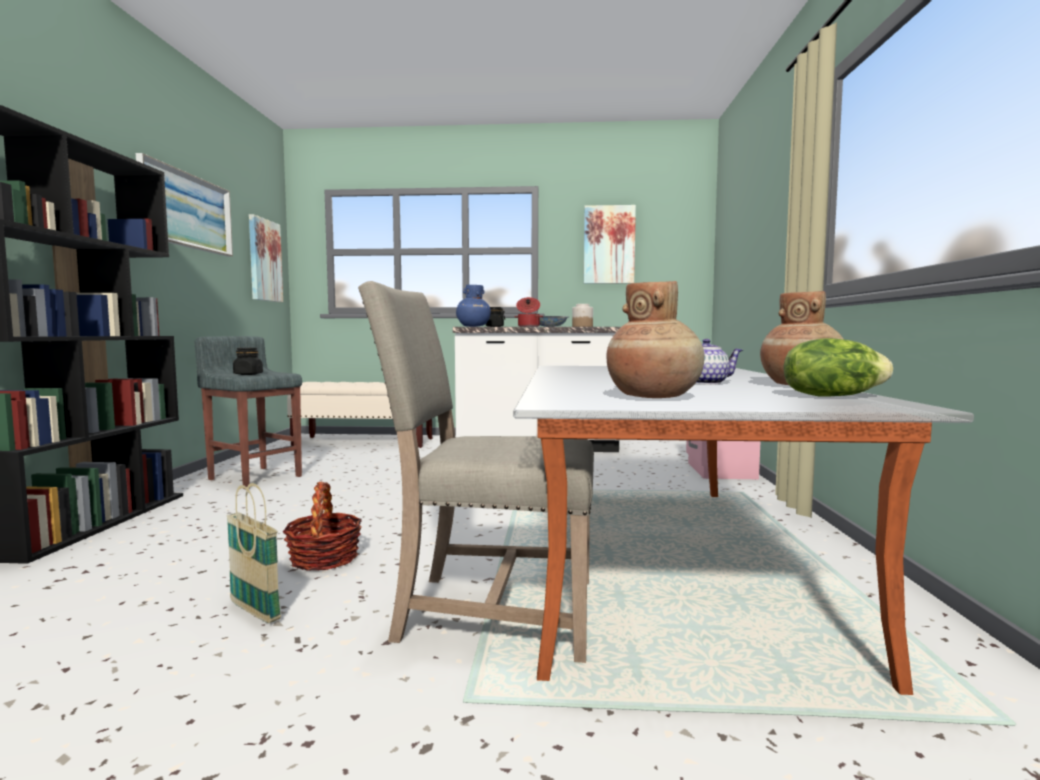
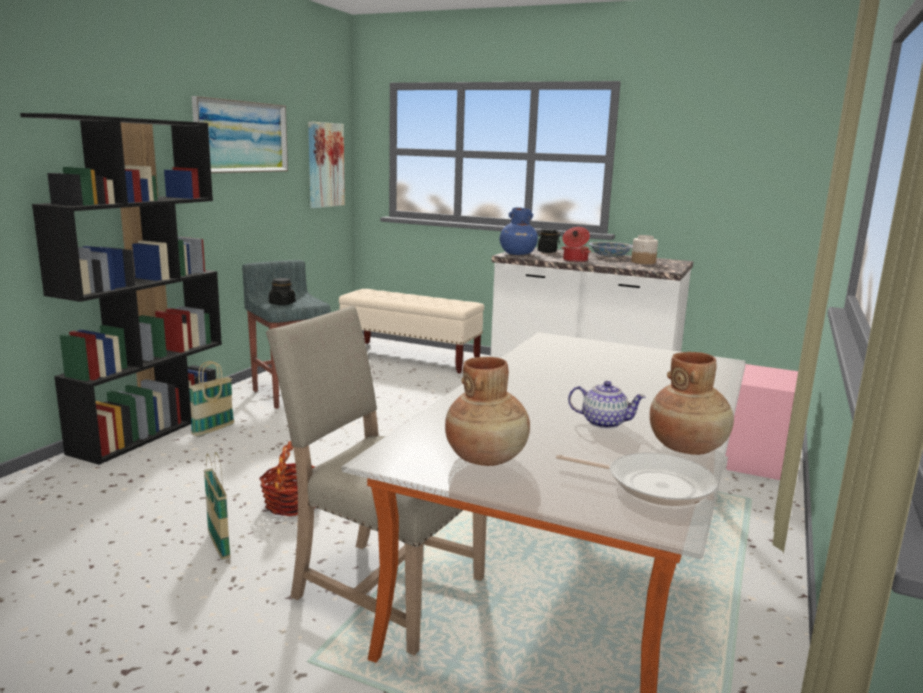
camera: 20 degrees right, 10 degrees up
(178, 514) = (213, 430): none -> basket
(609, 245) = (700, 156): picture -> none
(831, 396) = (653, 485): lettuce -> frying pan

